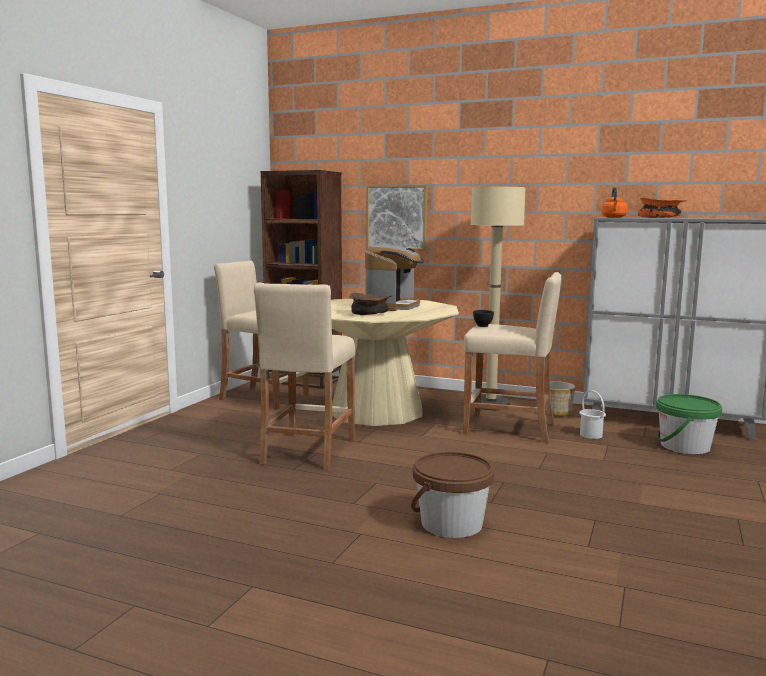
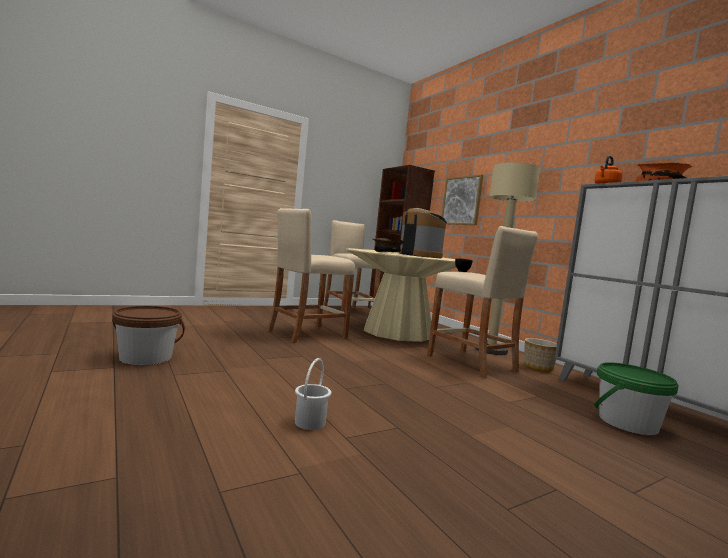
camera: 35 degrees right, 5 degrees down
(393, 306) = (420, 256): coffee machine -> coffee machine turned 90 degrees counterclockwise
(451, 524) = (287, 387): brown bucket -> brown bucket (146, 358)
(591, 435) = (538, 386): white bucket -> white bucket (310, 422)

